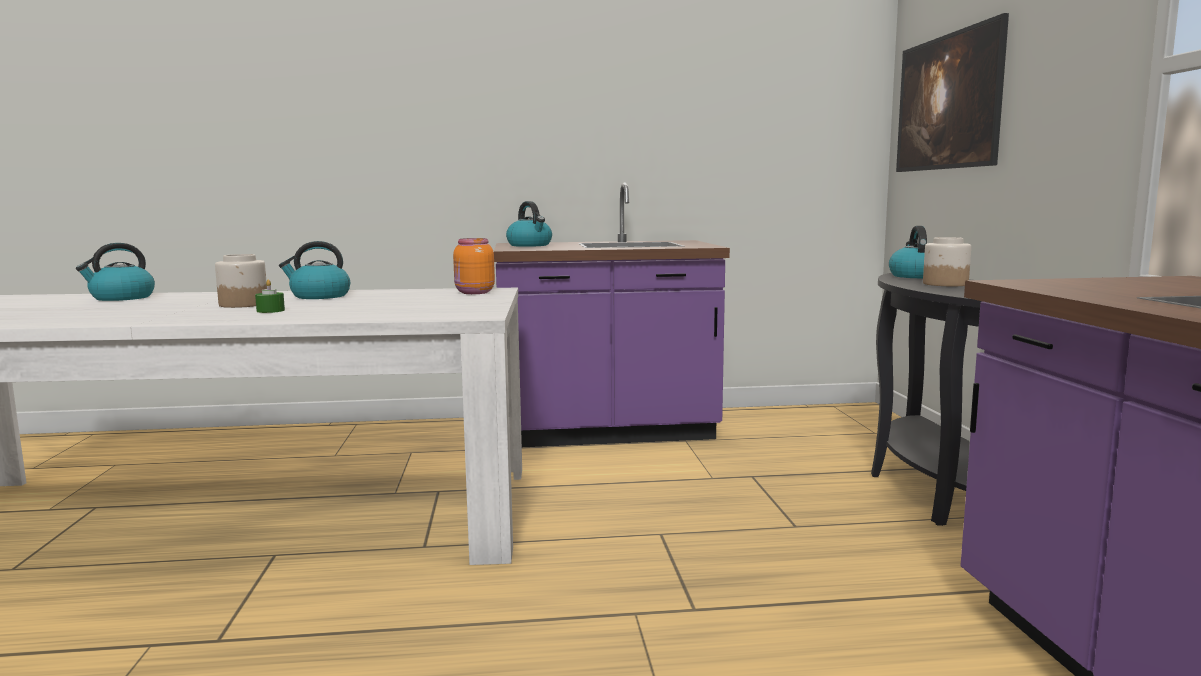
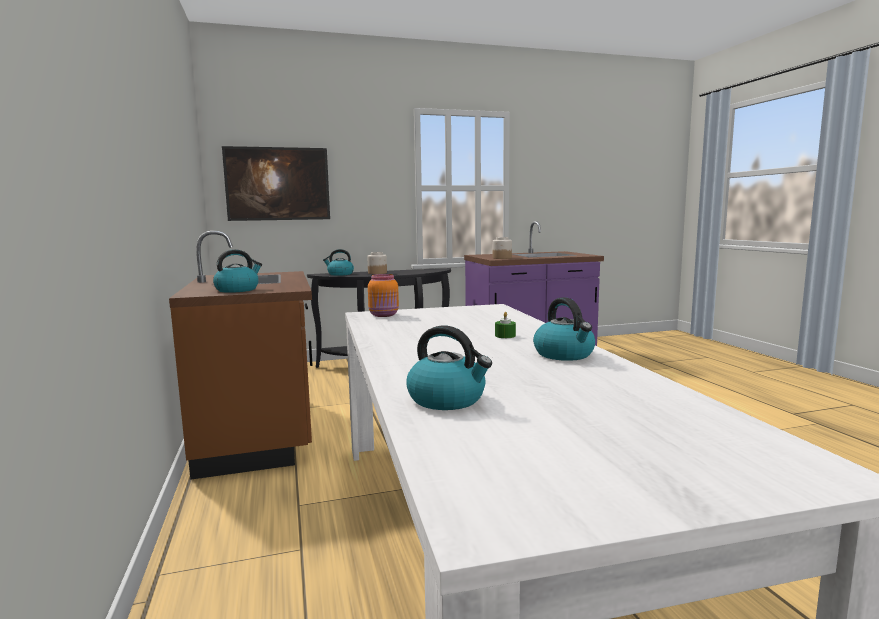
camera: 100 degrees left, 0 degrees up
(244, 304) = (475, 347): jar -> jar (501, 258)
(319, 296) = (413, 339): kettle -> kettle (564, 354)
(606, 432) = (260, 433): purple counter -> brown counter

